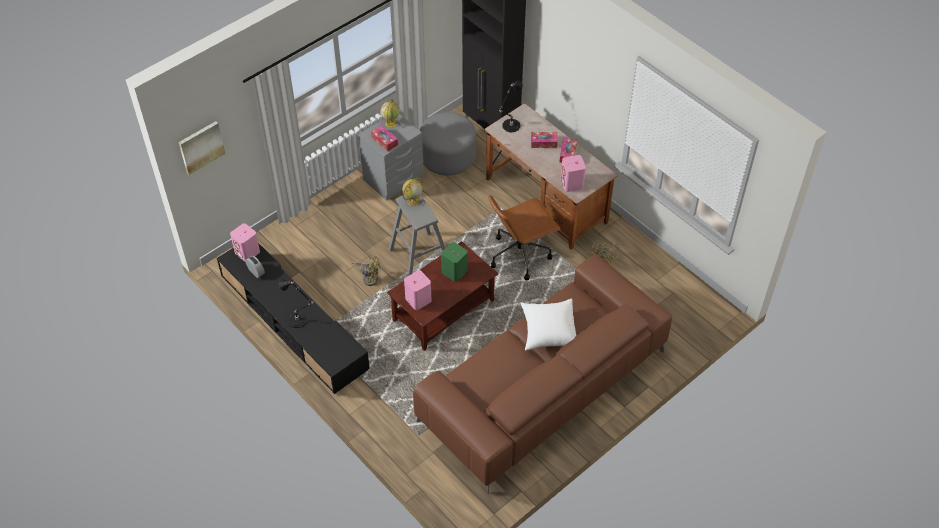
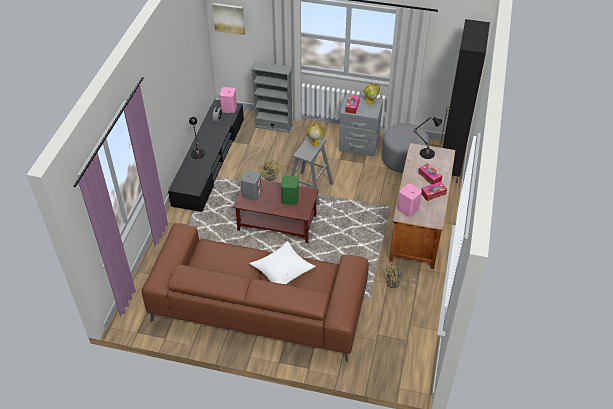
camera: 55 degrees right, 5 degrees down
(292, 233) = (273, 126): none -> grey bookcase
(418, 299) = (252, 193): pink speaker -> grey speaker
(520, 254) = (359, 237): brown office chair -> none

